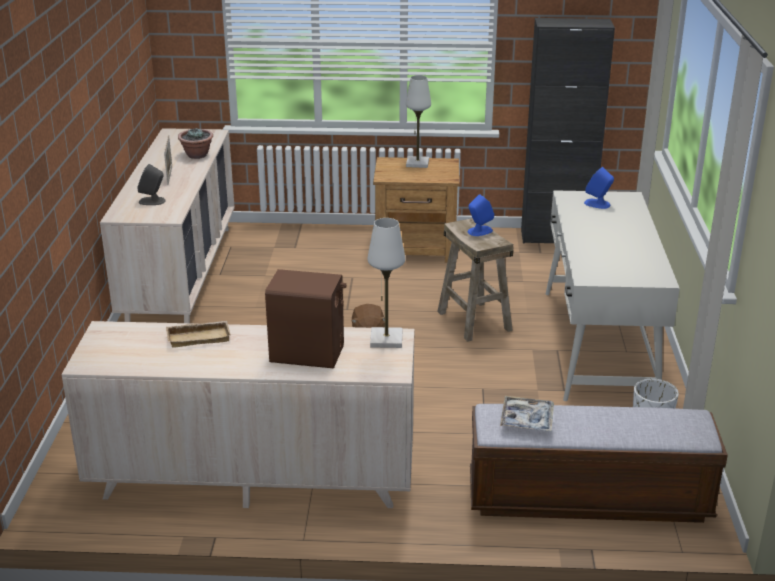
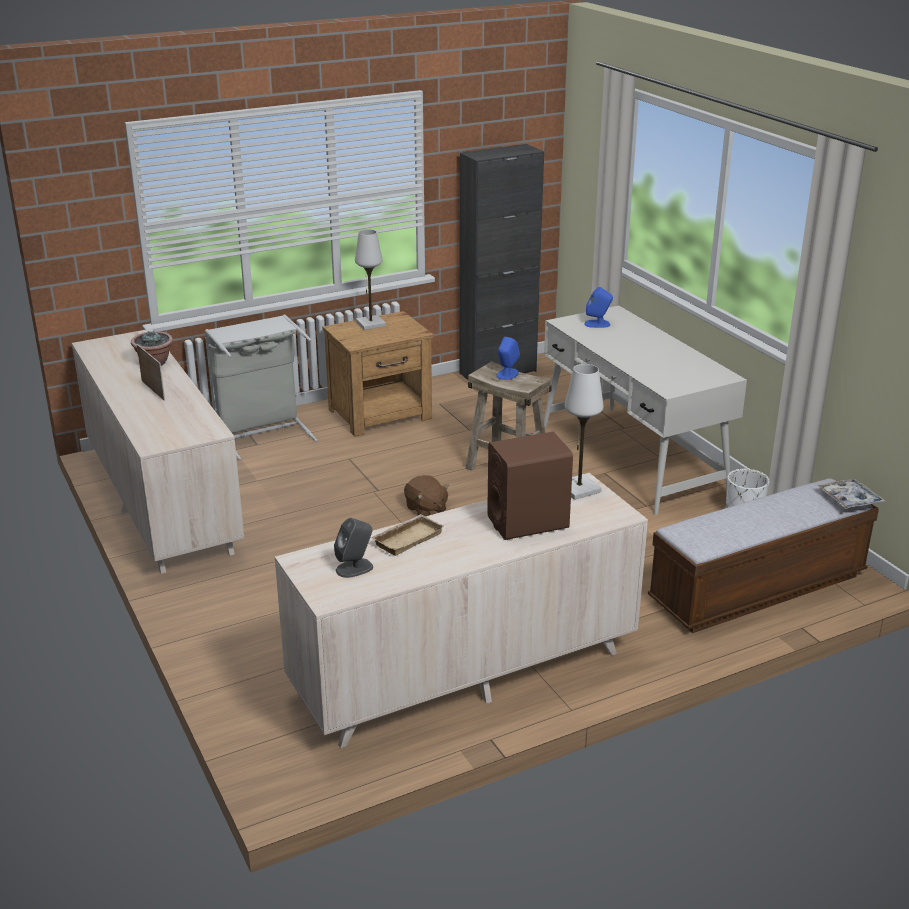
camera: 30 degrees left, 0 degrees up
(152, 201) = (171, 421): grey speaker -> grey speaker (355, 568)
(308, 239) = (262, 433): none -> grey laundry basket
(527, 419) = (715, 528): tray -> tray (849, 499)

